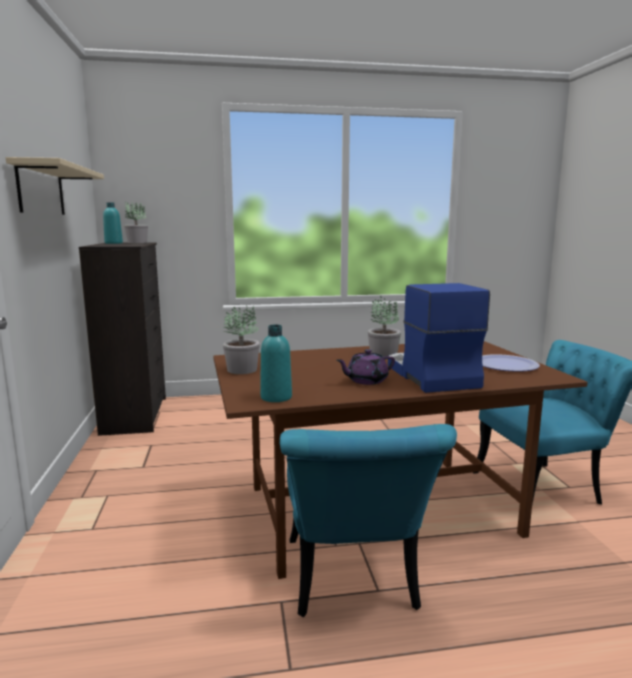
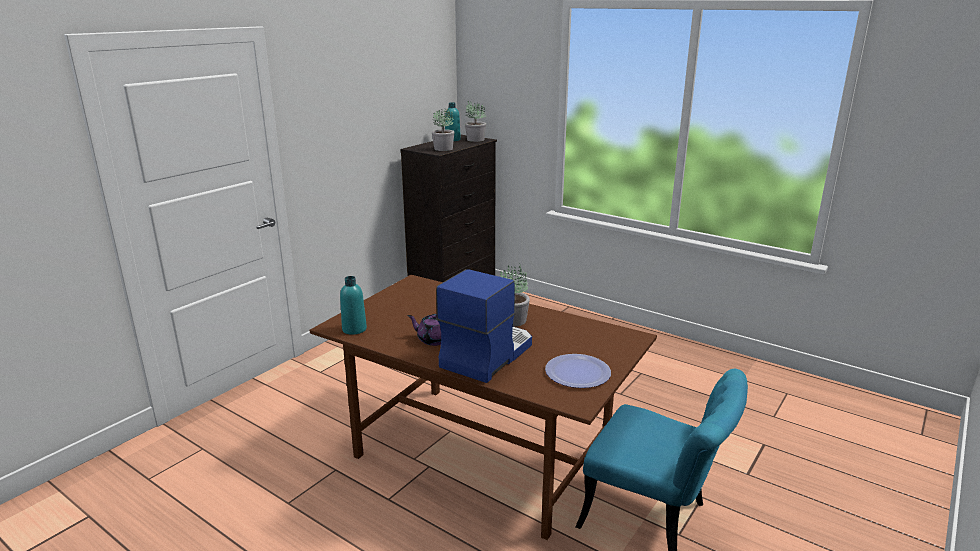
camera: 45 degrees right, 10 degrees up
(41, 190) = (352, 112): beige shelf -> none
(242, 369) = (393, 296): potted plant -> potted plant (444, 149)
(353, 583) = (383, 486): turquoise chair -> none

